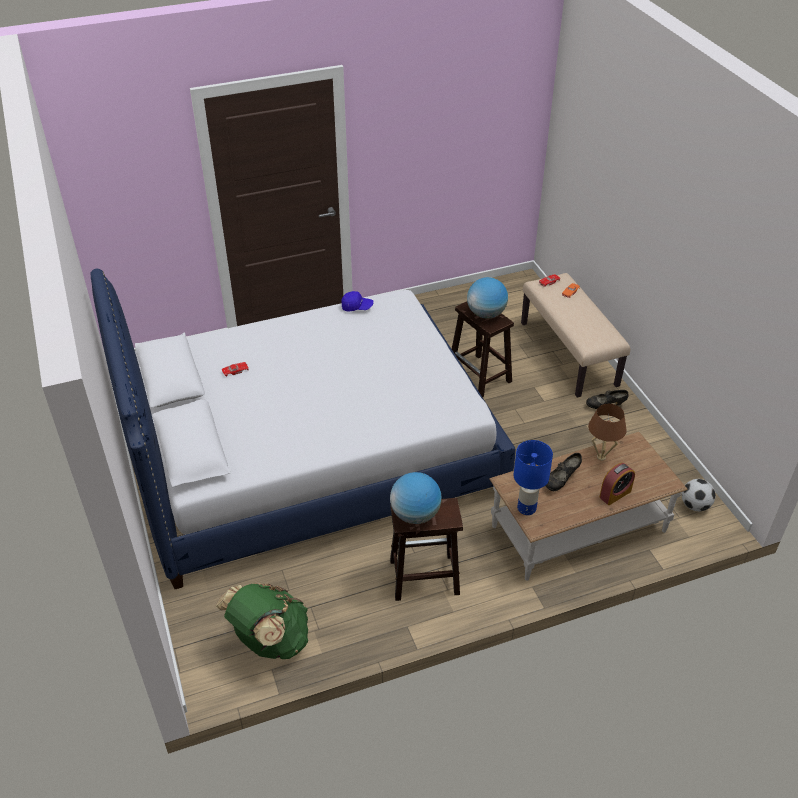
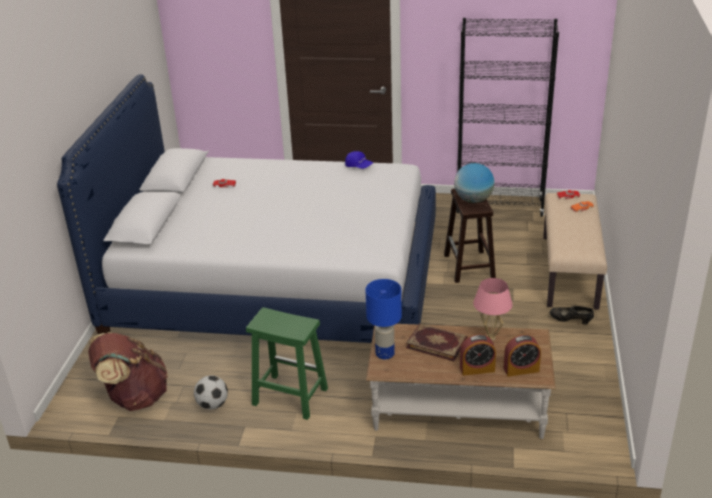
camera: 30 degrees right, 10 degrees down
(270, 641) = (134, 397): green backpack -> brown backpack
(415, 515) = (273, 321): globe -> none
(423, 577) = (289, 396): brown stool -> green stool
(458, 300) = (499, 206): none -> black bookcase
(561, 480) = (437, 343): black shoe -> book
(601, 457) = (491, 337): brown table lamp -> pink table lamp
(649, 481) = (521, 369): none -> alarm clock
(695, 505) = (592, 427): football -> football (212, 405)

